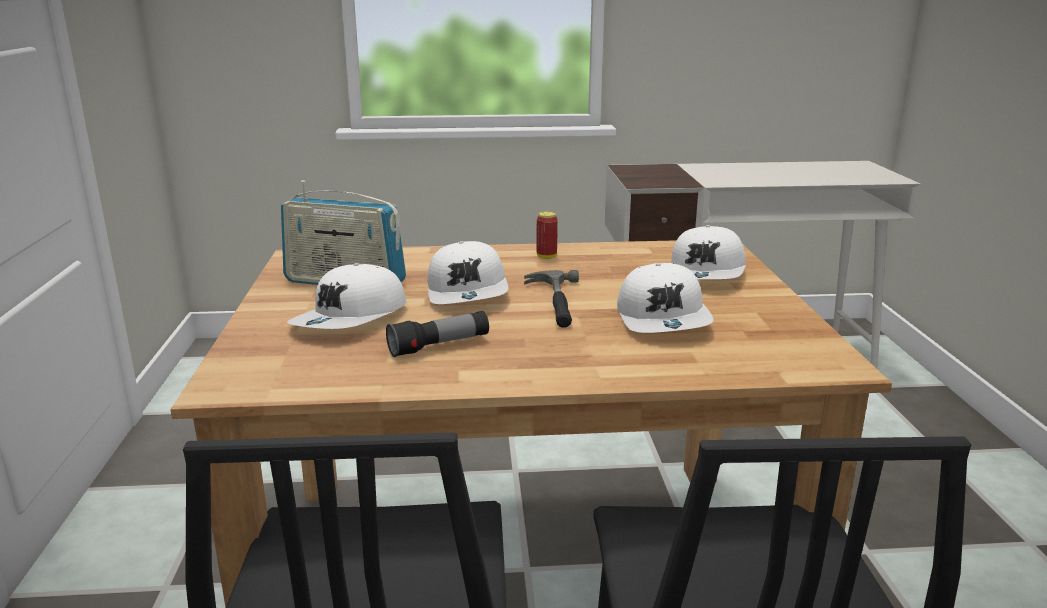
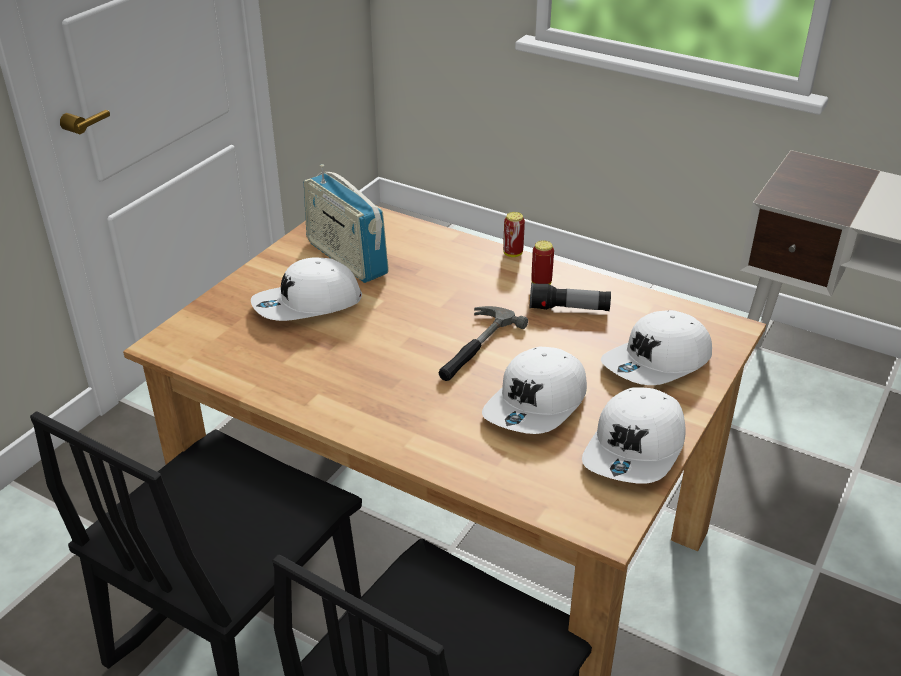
camera: 35 degrees right, 15 degrees up
(439, 346) = (333, 362): flashlight -> flashlight (569, 309)
(468, 292) = (422, 307): white cap -> white cap (636, 449)
(495, 247) = (513, 253): none -> can

